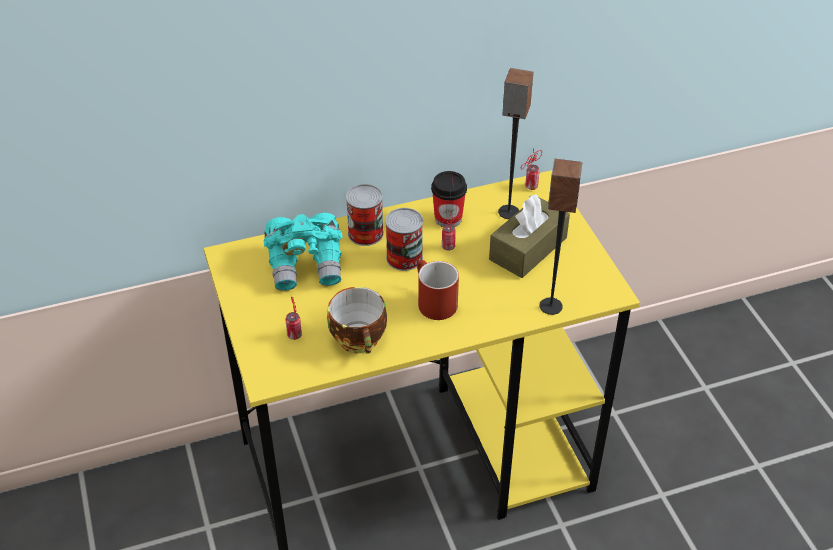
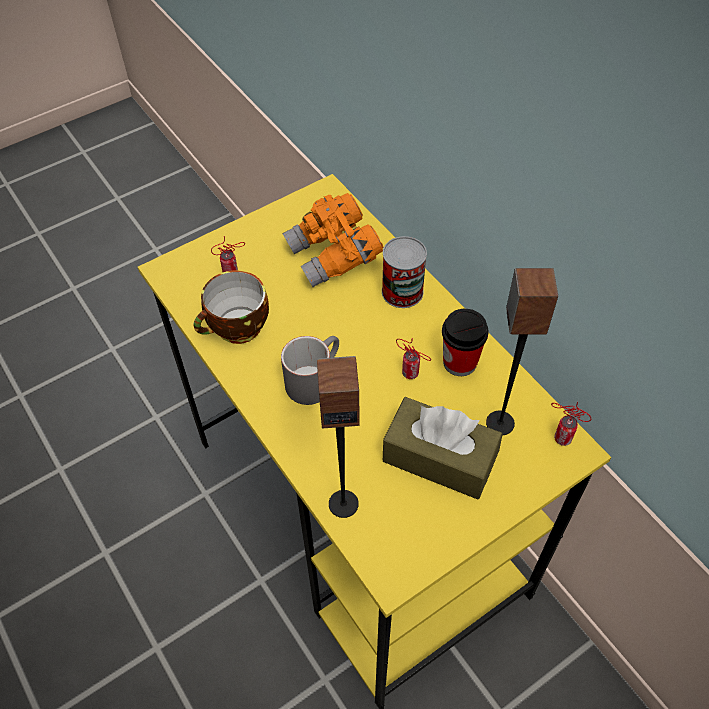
camera: 75 degrees right, 10 degrees up
(306, 265) = (334, 256): turquoise binoculars -> orange binoculars
(404, 258) = (376, 336): can -> none
(432, 301) = (314, 378): red mug -> grey mug

